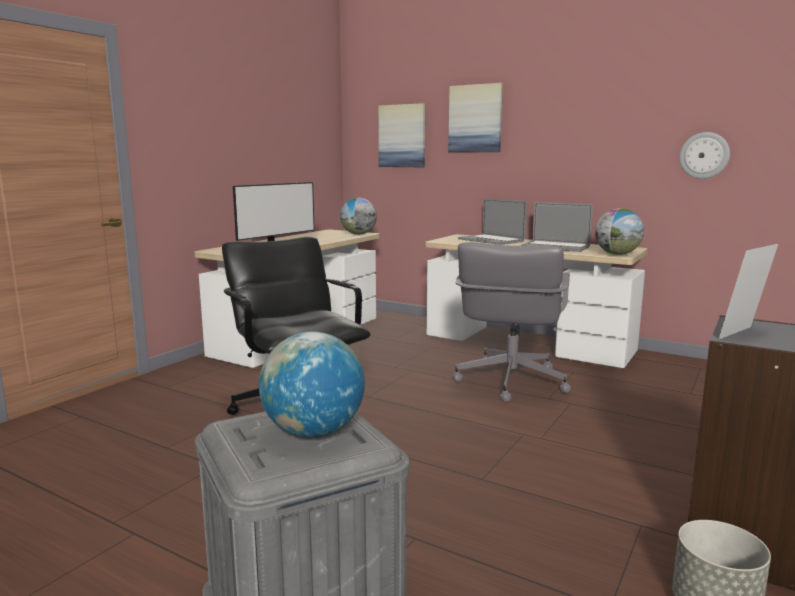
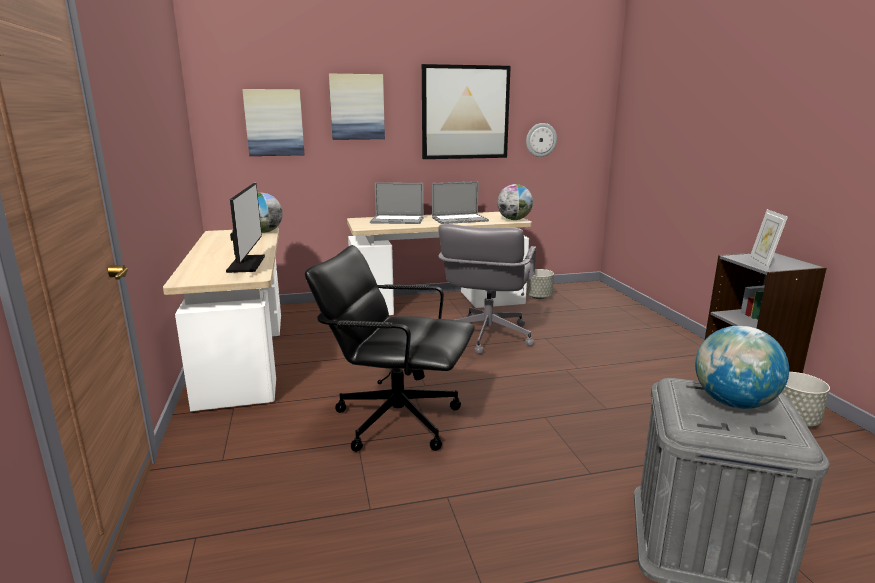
camera: 45 degrees left, 5 degrees up
(509, 382) = (486, 336): grey office chair -> grey office chair turned 45 degrees clockwise
(595, 121) = (465, 112): none -> picture
(660, 367) = (538, 297): none -> grey planter

